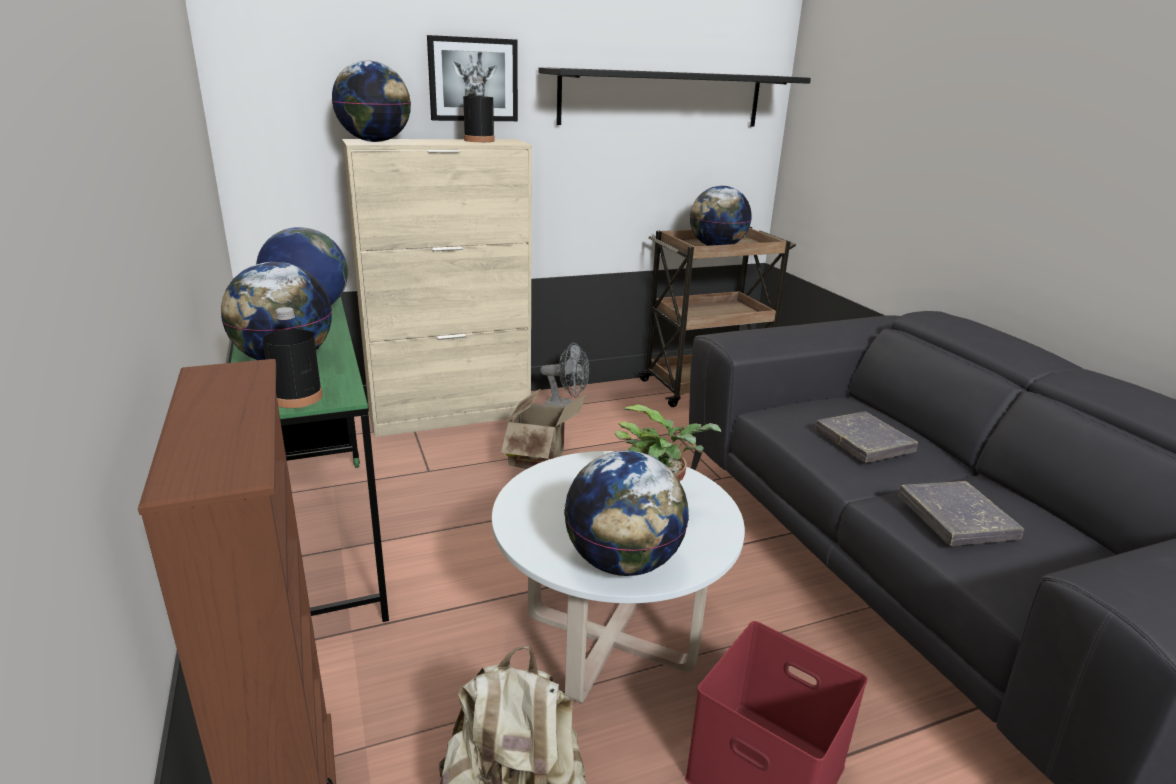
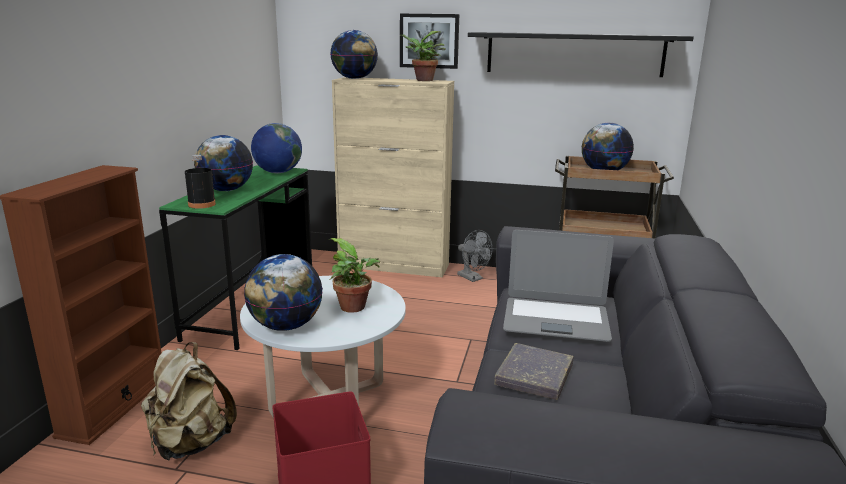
camera: 35 degrees right, 5 degrees down
(479, 140) = (422, 80): black bottle -> potted plant
(542, 458) = (417, 301): cardboard box -> none
(863, 442) = (555, 320): grey book -> laptop

